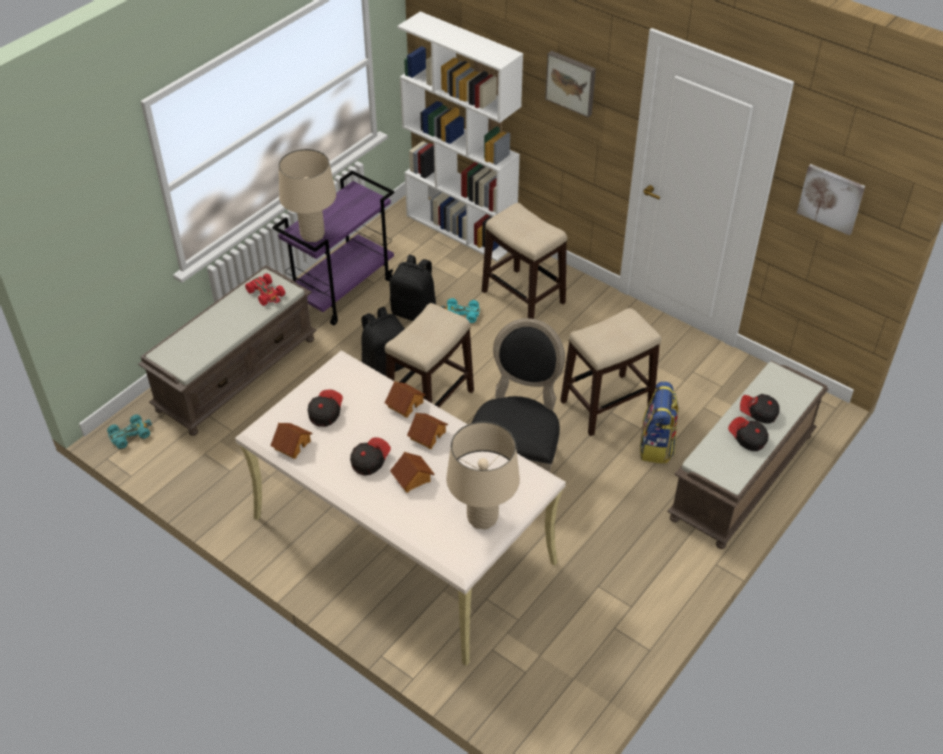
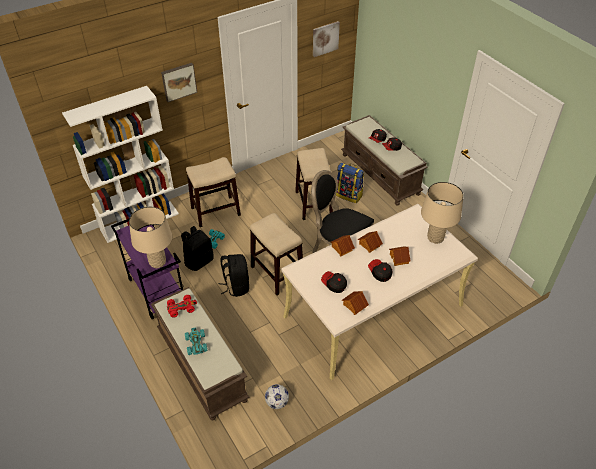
camera: 70 degrees left, 0 degrees up
(130, 434) = (227, 440): turquoise toy car -> turquoise toy car (196, 343)
(199, 467) = (277, 402): none -> football

